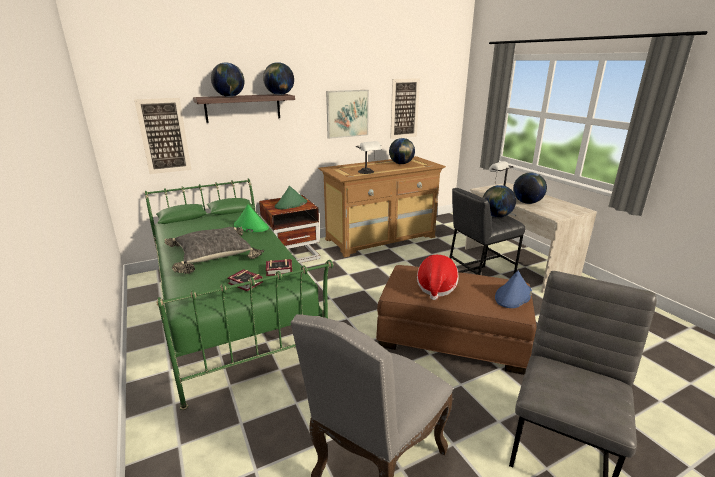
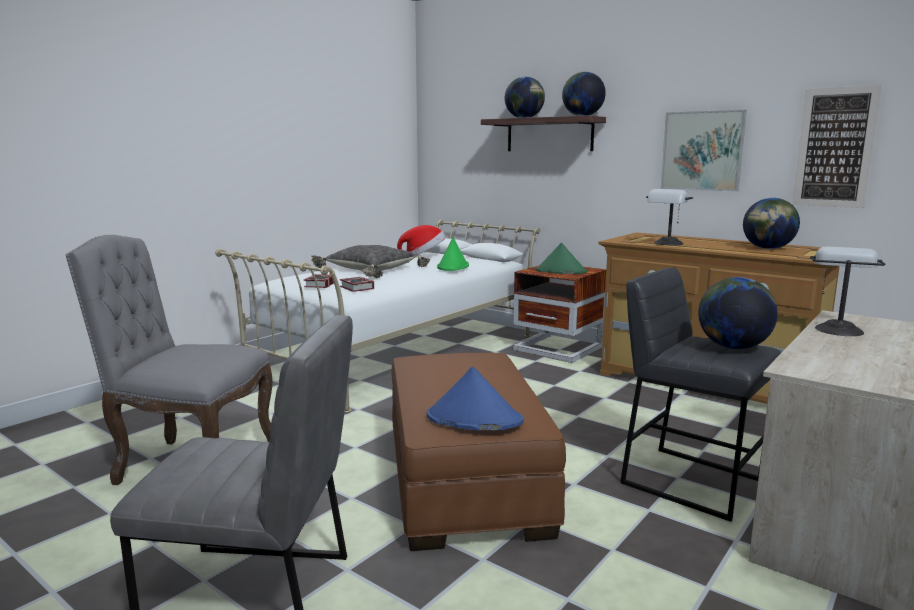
camera: 65 degrees right, 10 degrees down
(164, 136) = (469, 163): picture -> none
(231, 311) = (399, 355): green bed -> white bed
(436, 287) = (445, 372): hat -> hat (423, 256)
(527, 202) = (843, 347): globe -> none

